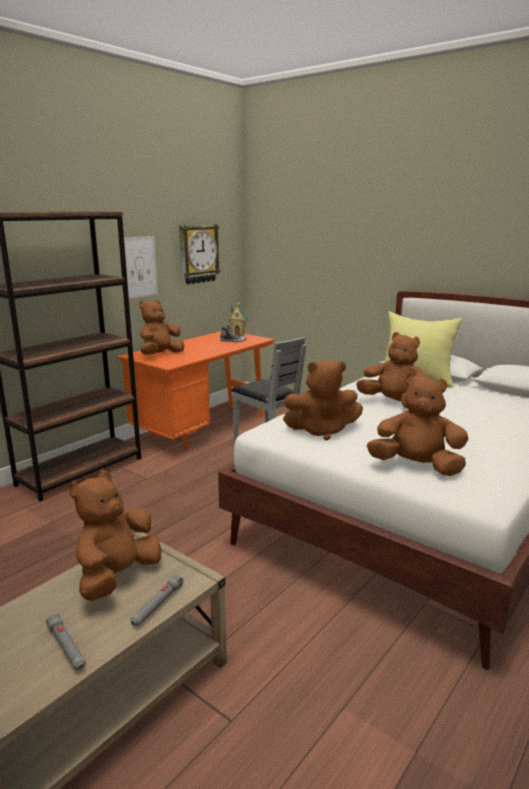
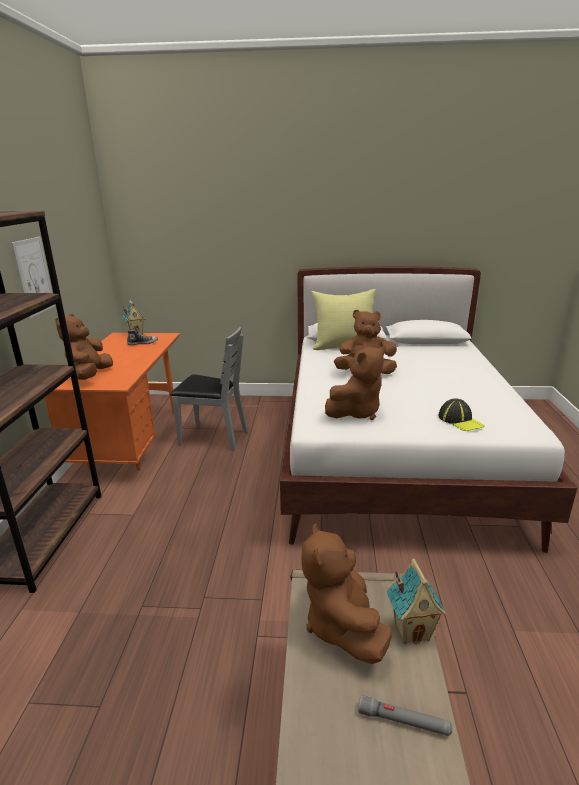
camera: 35 degrees left, 5 degrees up
(157, 605) = (411, 630): grey flashlight -> toy house
(198, 254) = (78, 252): wall clock -> none
(416, 466) = (460, 421): brown plush toy -> cap

